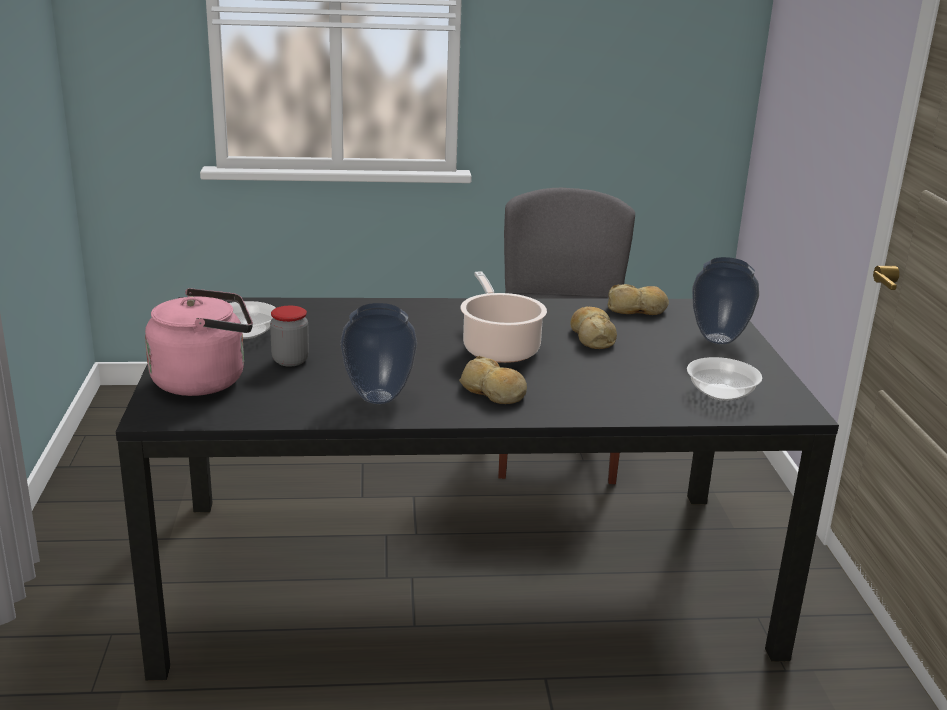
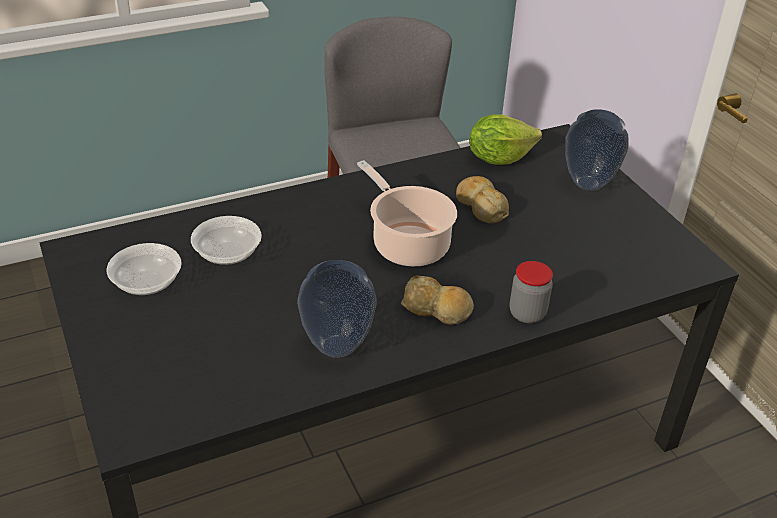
camera: 20 degrees left, 15 degrees up
(205, 380) = (149, 368): pink kettle -> none
(290, 360) = (218, 314): jar -> jar (527, 313)
(637, 309) = (499, 158): bread -> lettuce
(721, 393) = (629, 258): bowl -> bowl (228, 253)

